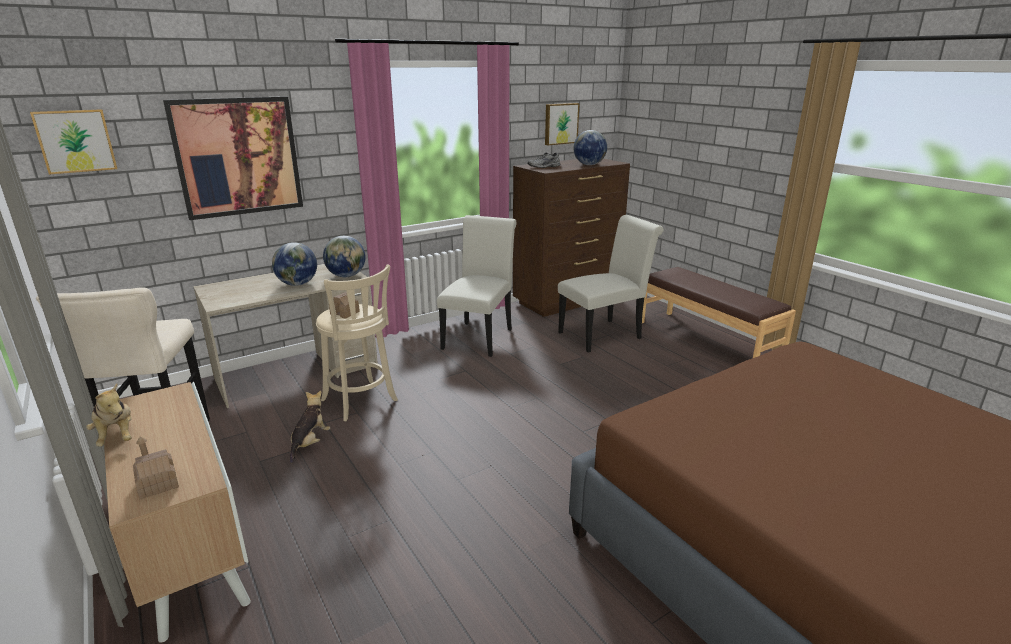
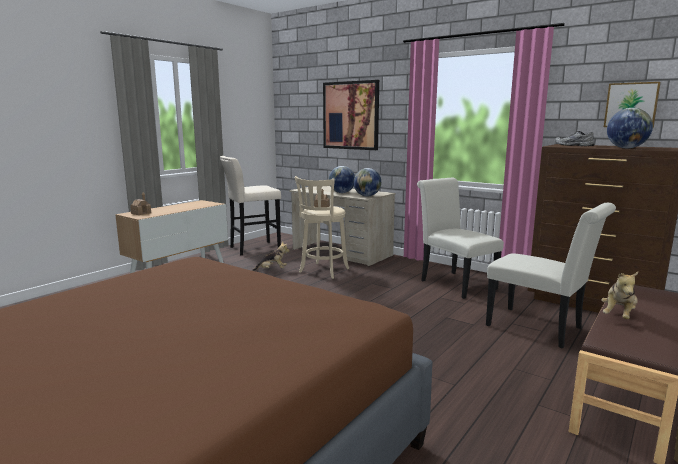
camera: 70 degrees right, 10 degrees down
(75, 141) = (293, 102): picture -> none
(117, 436) = (176, 205): plush toy -> plush toy (618, 315)
(479, 336) = (454, 283): white chair -> white chair turned 120 degrees counterclockwise

